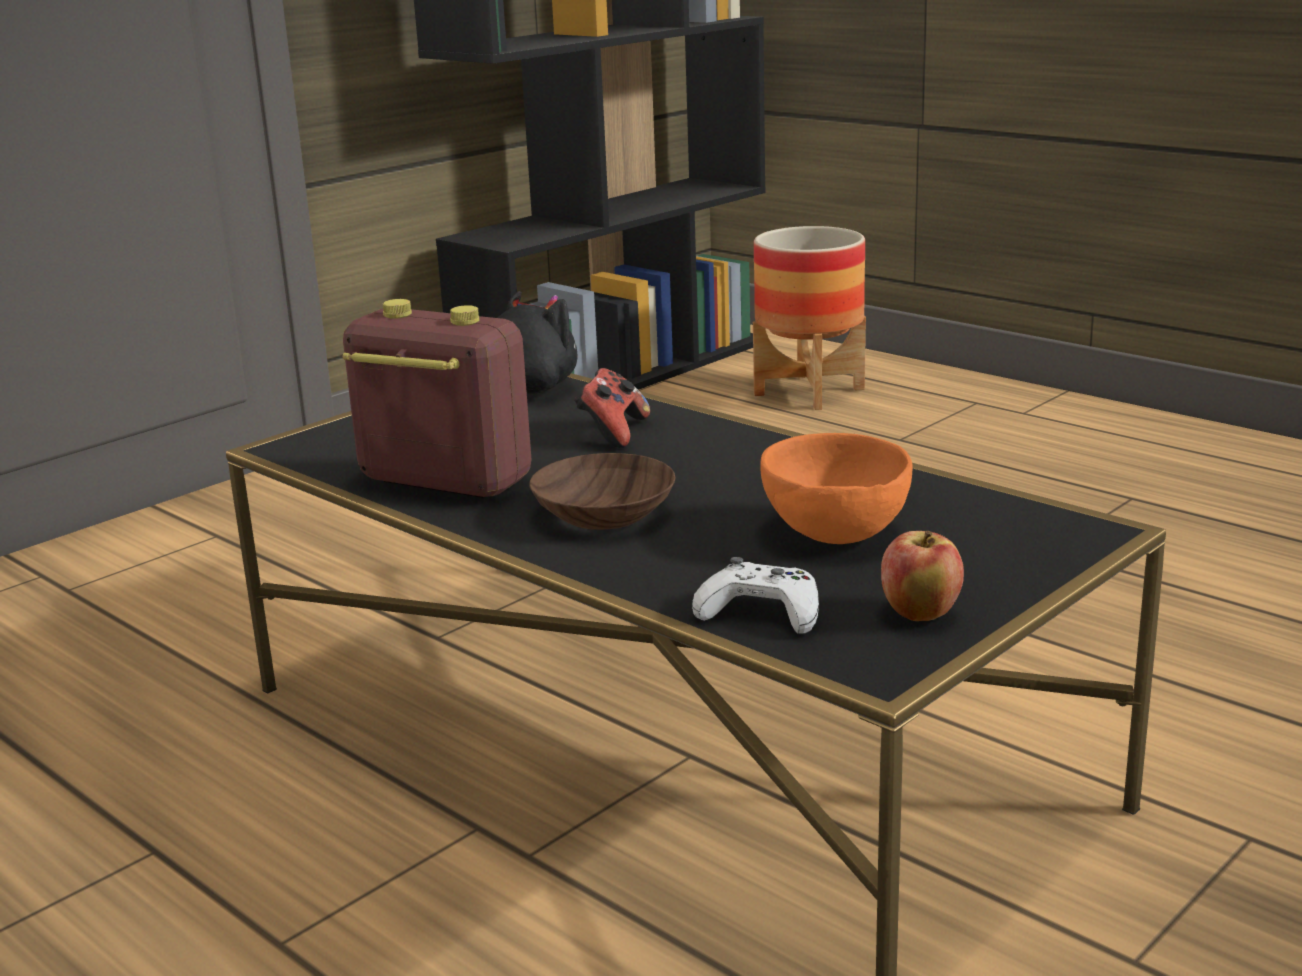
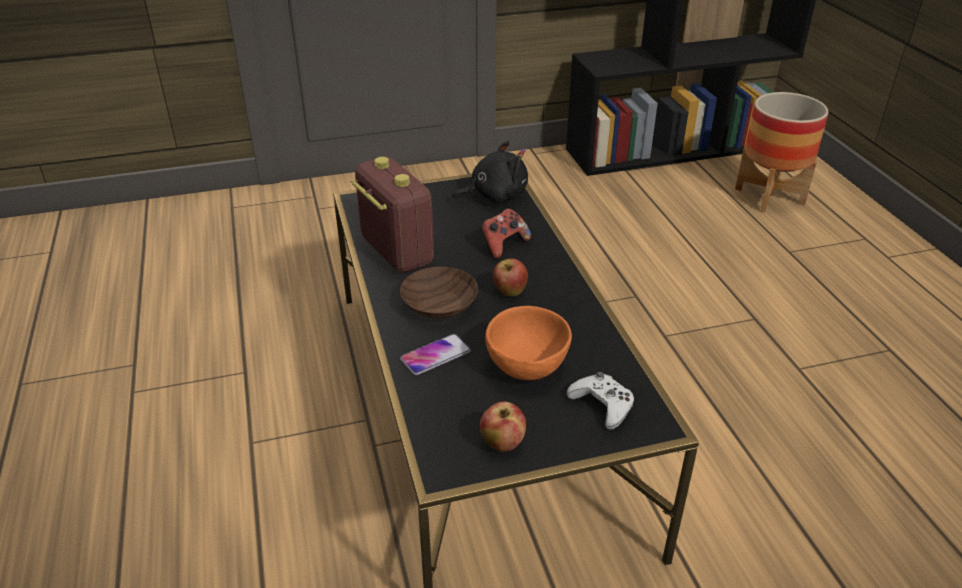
camera: 30 degrees right, 15 degrees up
(679, 563) = (435, 355): none -> phone
(695, 473) = (509, 292): none -> apple
(761, 612) = (435, 406): white game controller -> white game controller (602, 405)

